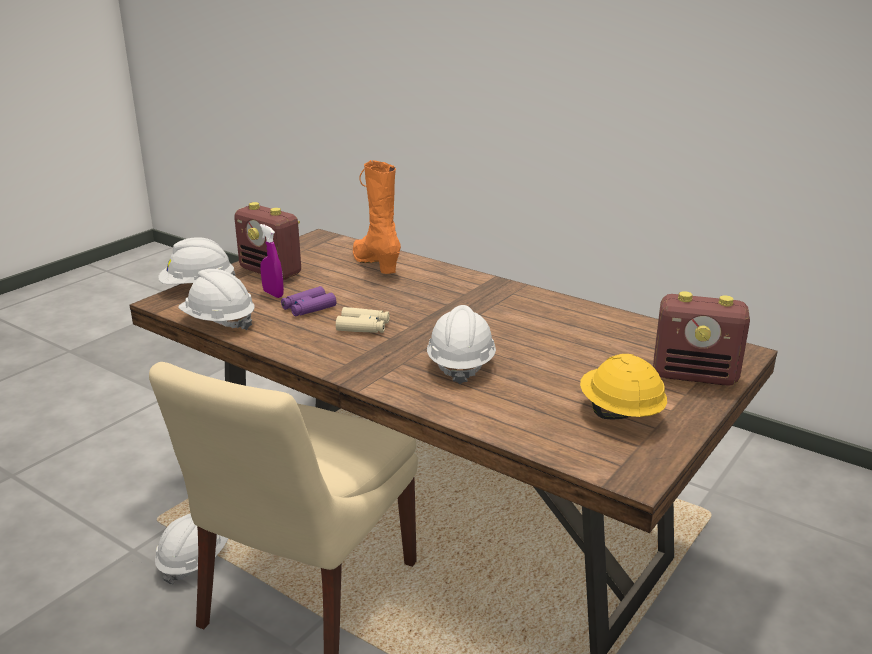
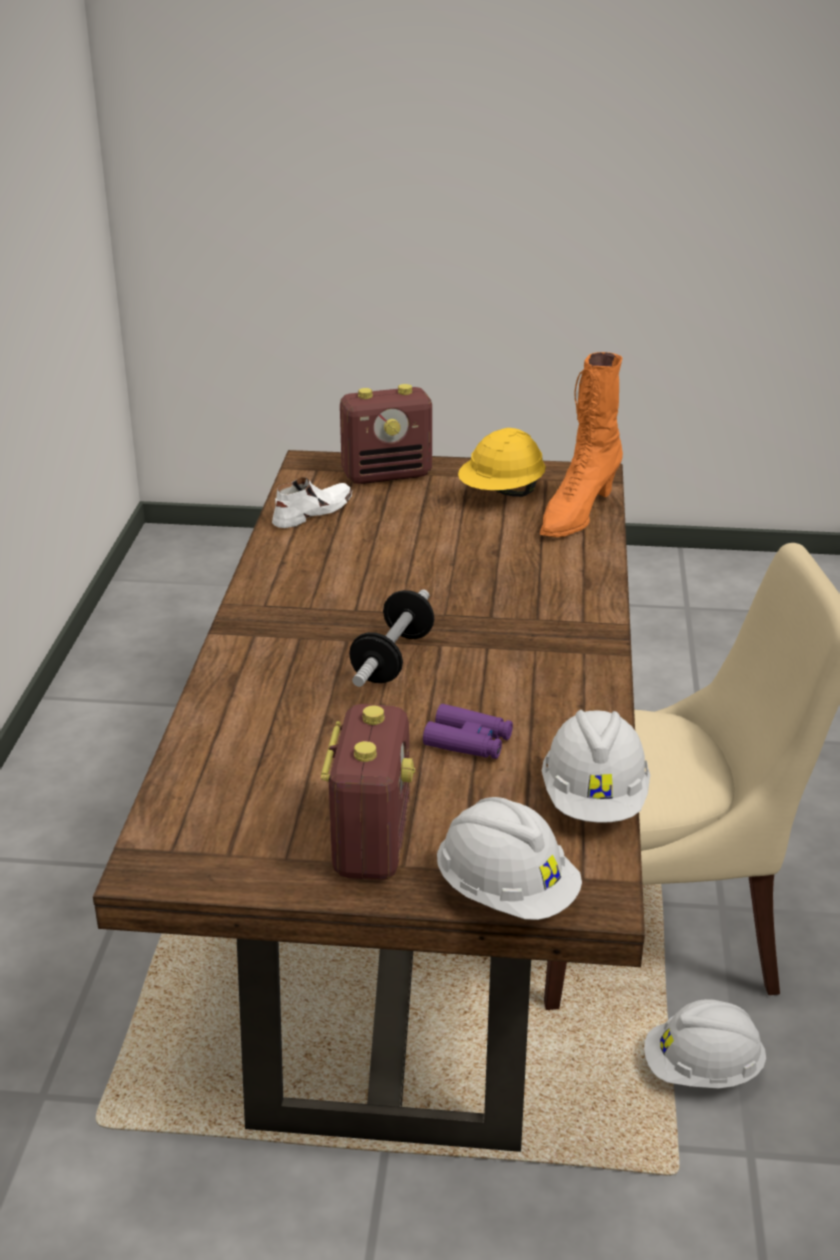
camera: 120 degrees left, 5 degrees up
(273, 294) = (454, 796): purple spray bottle -> none
(363, 327) = (478, 675): beige binoculars -> none
(376, 264) = (245, 748): orange boot -> orange boot (577, 514)
(411, 310) = (393, 659): none -> dumbbell
(461, 364) = (500, 586): white hard hat -> none
(639, 332) = (311, 513): none -> white shoe
(695, 376) = (387, 475): radio -> radio turned 90 degrees clockwise

